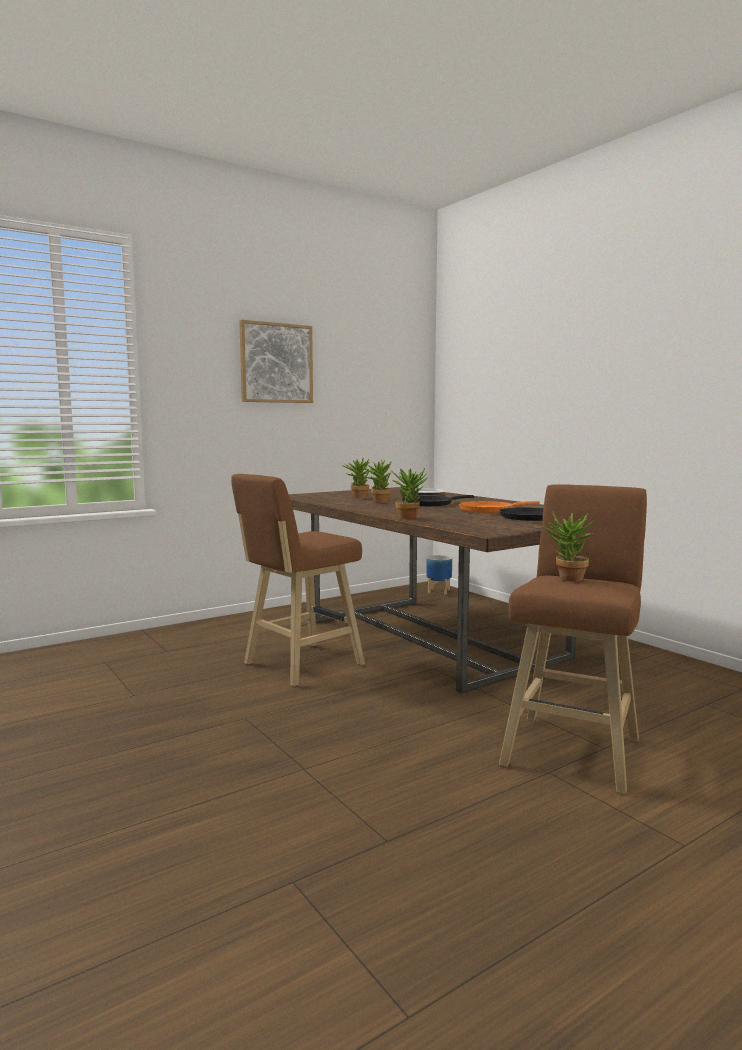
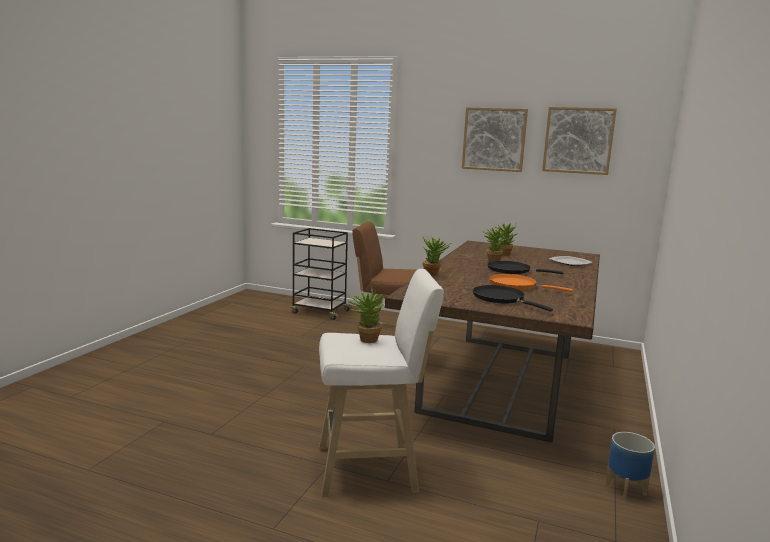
camera: 55 degrees right, 5 degrees up
(68, 661) = (320, 312): none -> black cart
(361, 365) = (578, 140): none -> picture
(439, 591) = (616, 359): planter -> planter (626, 489)
(573, 749) = (372, 469): brown stool -> white stool

